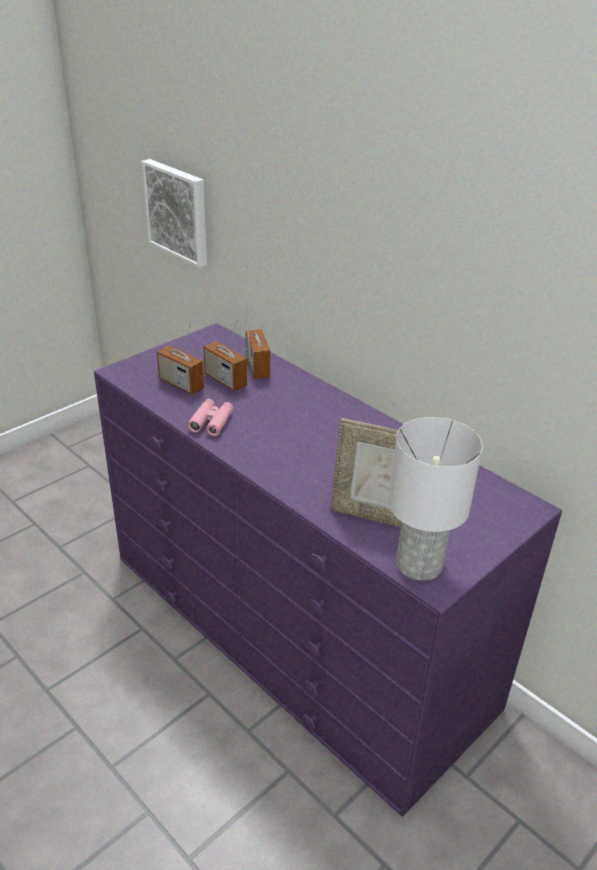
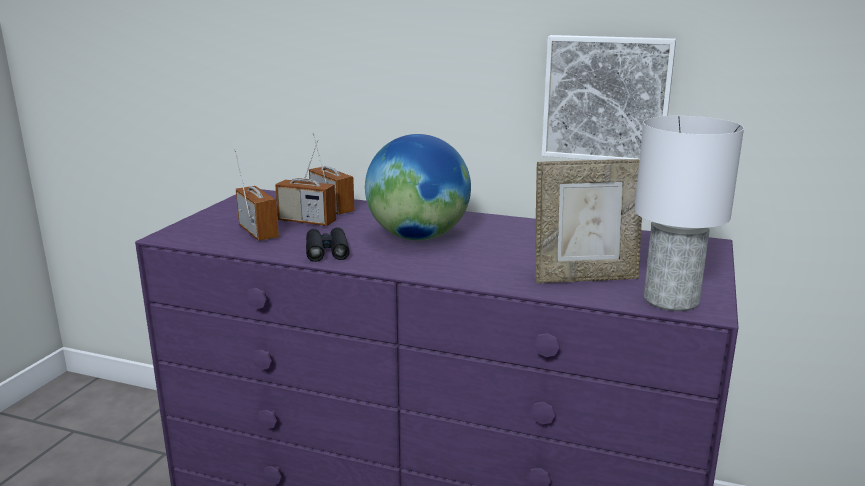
camera: 25 degrees left, 15 degrees down
(178, 212) = (180, 72): picture -> picture (606, 98)
(181, 384) = (258, 232): radio -> radio turned 135 degrees counterclockwise
(211, 422) = (327, 251): pink binoculars -> black binoculars
(291, 425) = (418, 237): none -> globe

